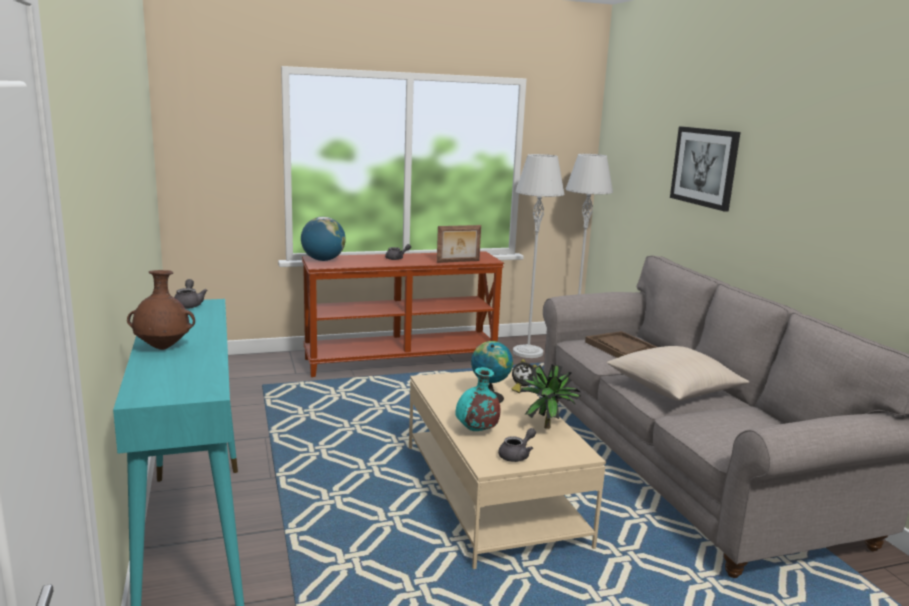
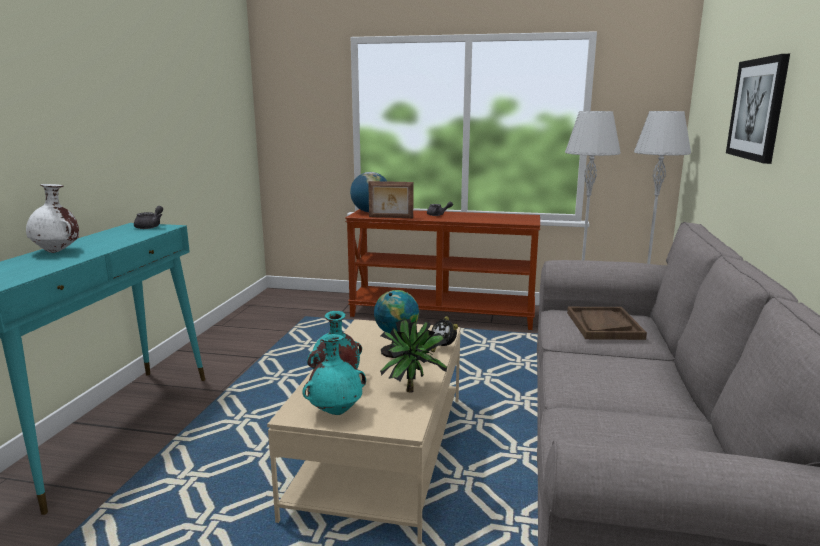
camera: 30 degrees right, 0 degrees up
(164, 347) = (57, 251): brown vase -> white vase
(458, 262) = (492, 221): picture frame -> picture frame (390, 217)
(517, 455) = (336, 412): grey teapot -> turquoise vase
(673, 389) = (611, 379): beige pillow -> none

